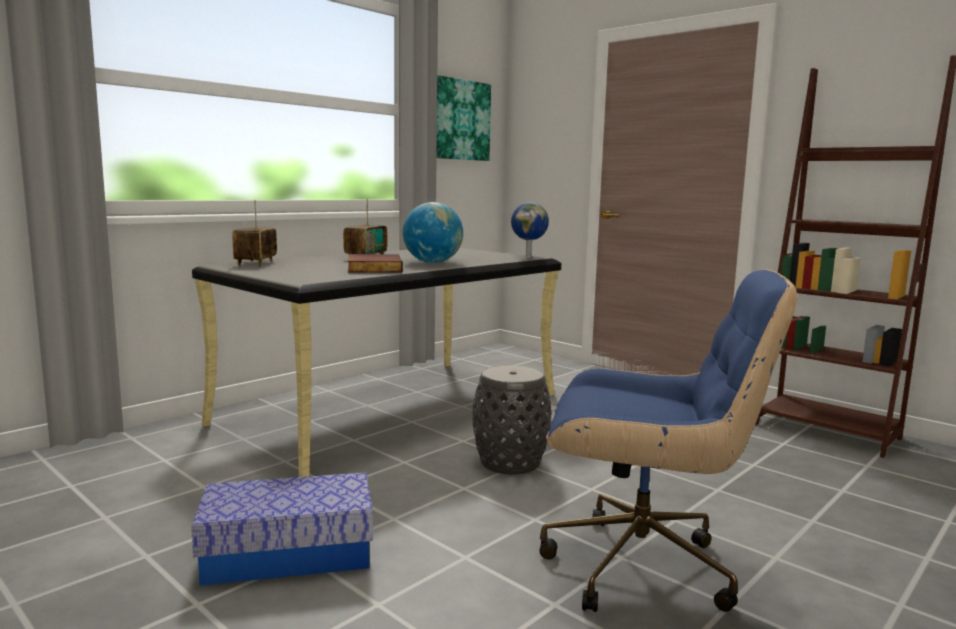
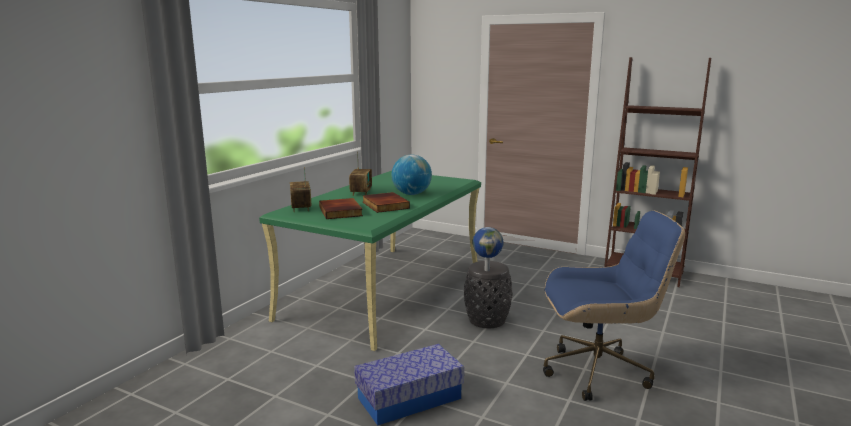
camera: 15 degrees left, 5 degrees up
(301, 269) = (341, 211): none -> book
(393, 408) = (385, 290): black desk -> green desk
(460, 120) = (387, 77): picture -> none
(528, 257) = (461, 180): globe -> globe (487, 270)

